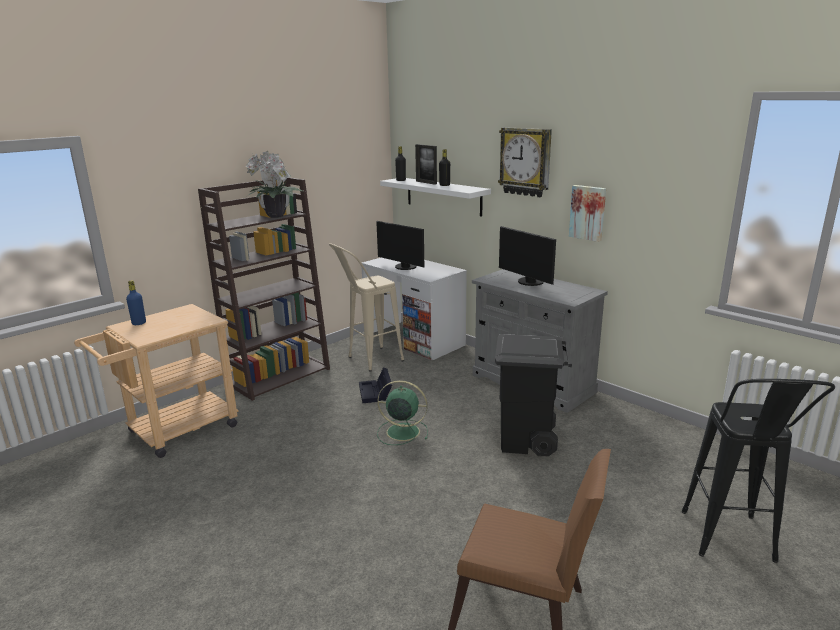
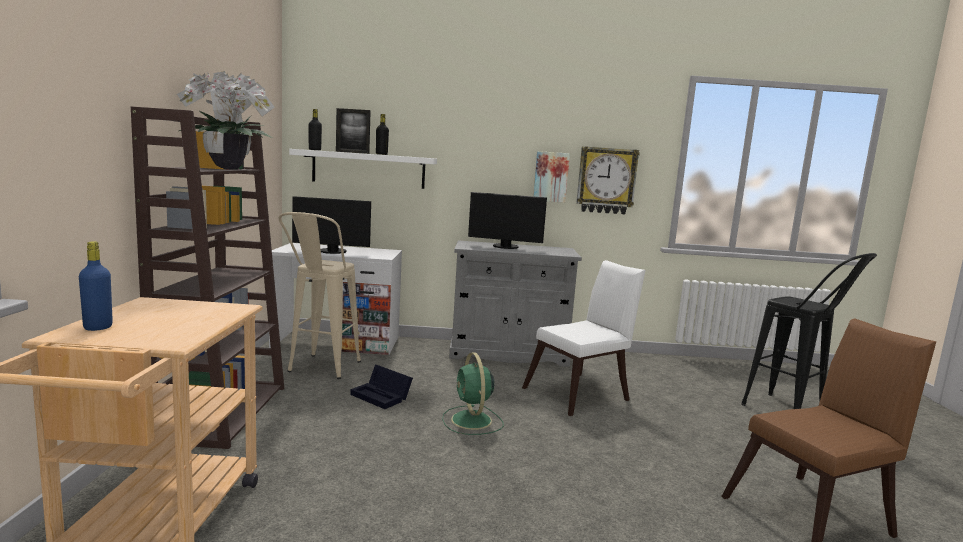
camera: 45 degrees left, 10 degrees down
(401, 432) = (472, 421): green fan -> green fan turned 75 degrees counterclockwise
(525, 162) = (481, 130): wall clock -> wall clock (606, 180)
(528, 440) = (581, 393): black trash can -> white chair

